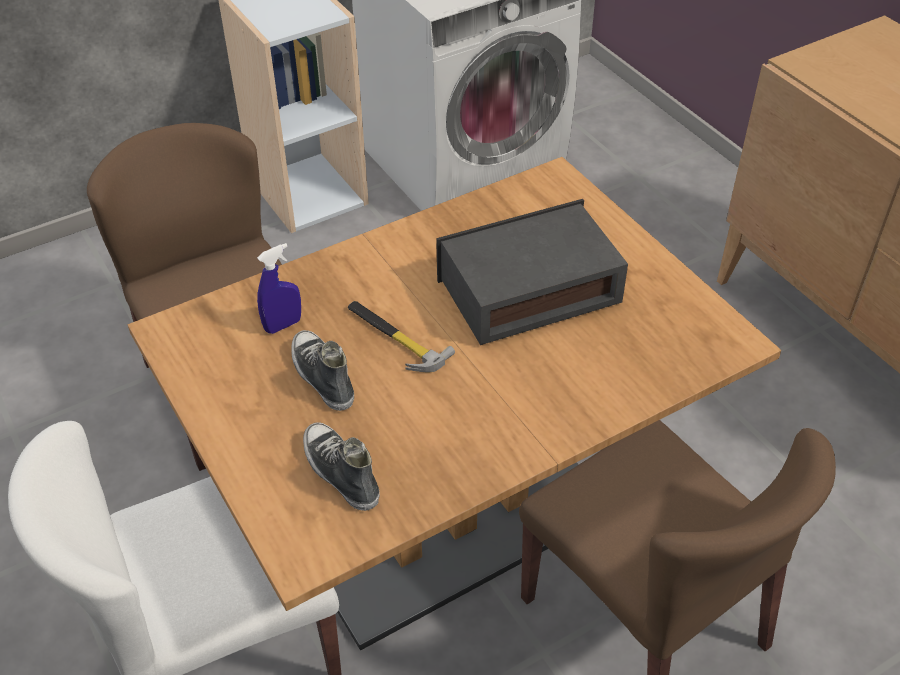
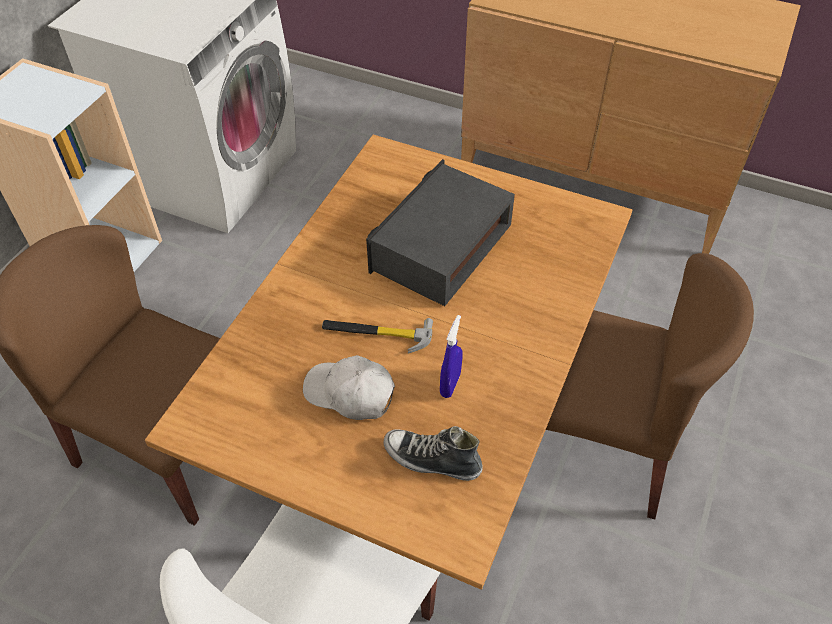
camera: 35 degrees left, 5 degrees up
(283, 325) = (281, 369): blue spray bottle -> blue spray bottle (450, 384)
(322, 377) = (350, 394): shoe -> white cap

